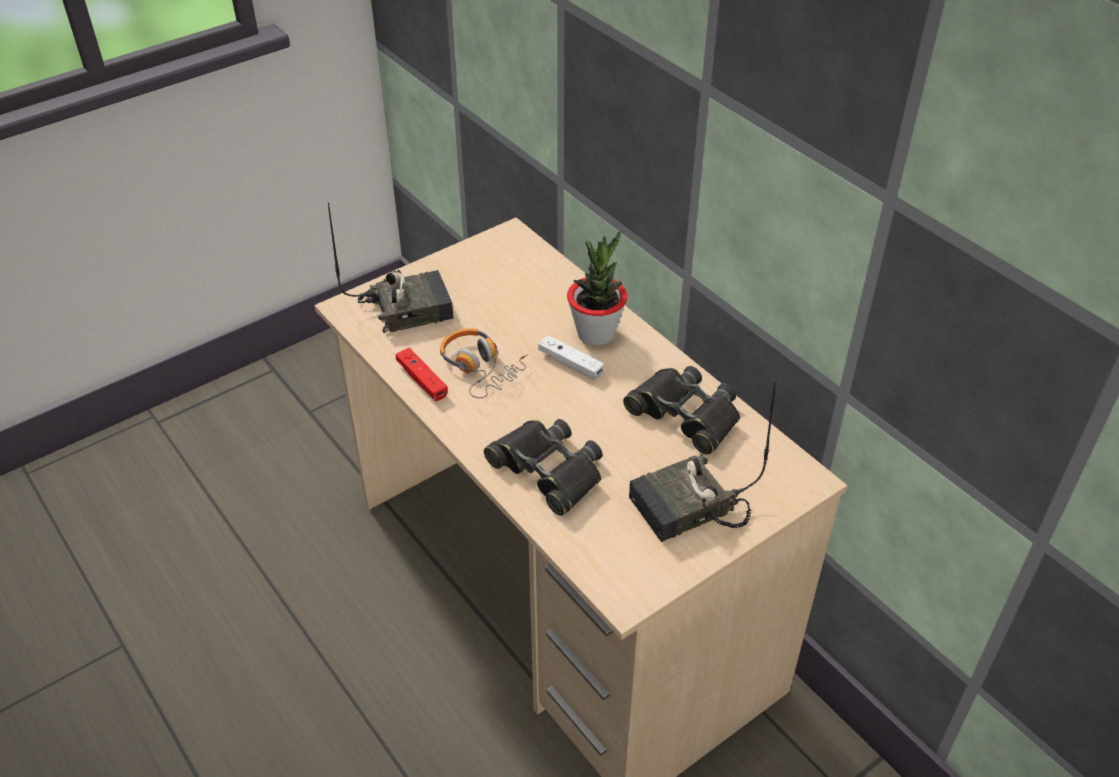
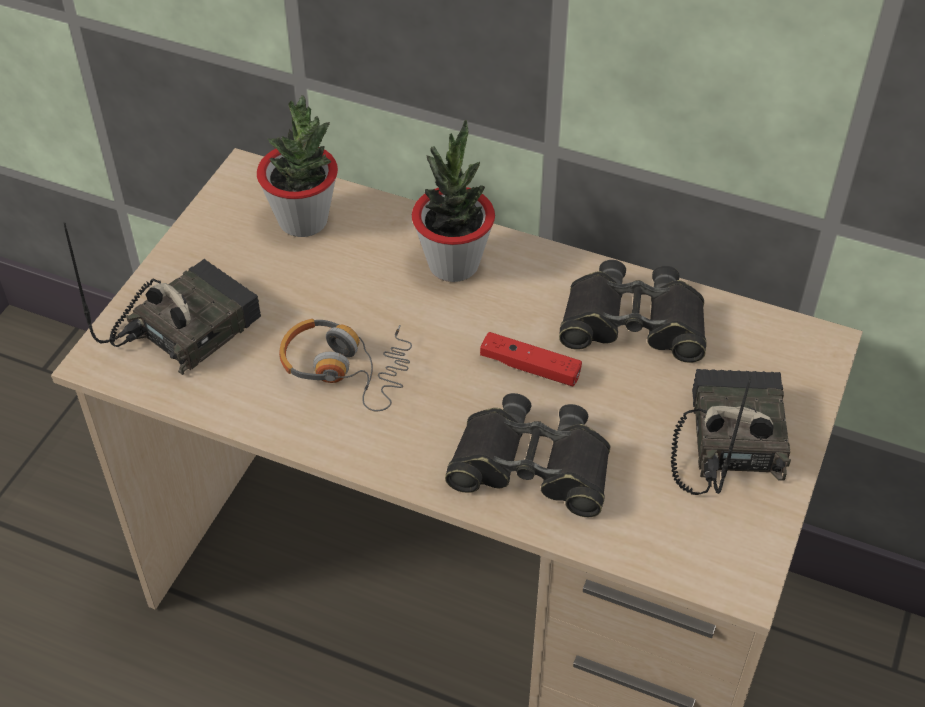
camera: 30 degrees left, 5 degrees up
(422, 380) = (283, 417): red game controller -> red game controller (530, 367)
(523, 274) = (303, 220): none -> potted plant
(570, 364) = (453, 316): white game controller -> none
(688, 510) = (726, 440): radio -> radio turned 150 degrees clockwise

